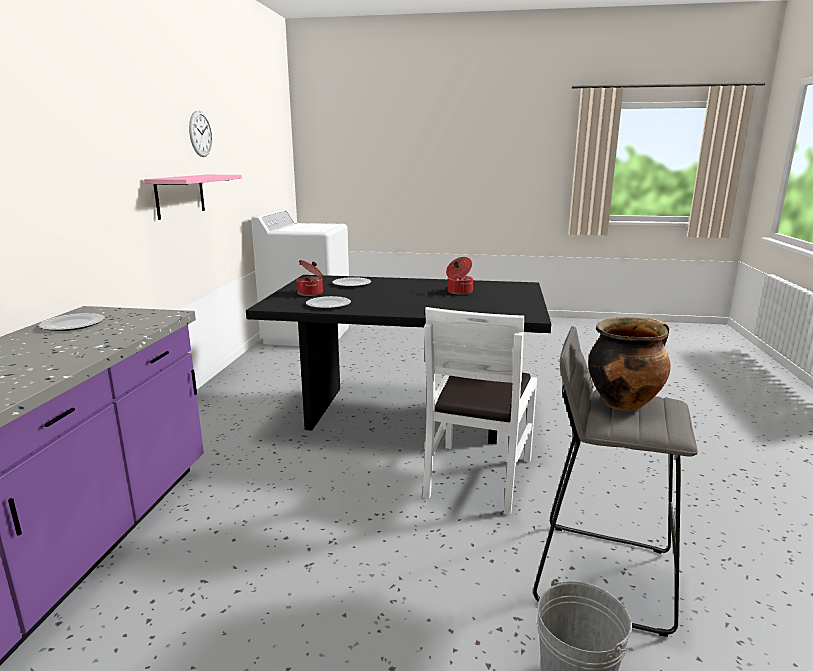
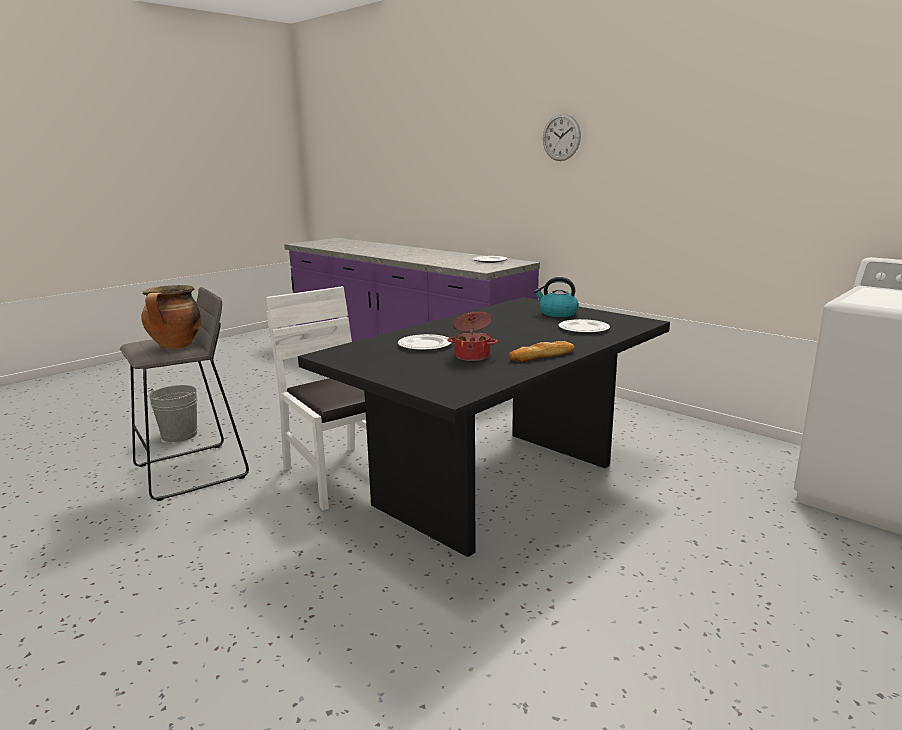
camera: 125 degrees right, 0 degrees up
(180, 195) = (695, 202): pink shelf -> none
(200, 134) = (766, 130): wall clock -> wall clock (561, 137)
(311, 293) = (557, 313): cooking pot -> kettle
(328, 305) = (501, 312): plate -> plate (424, 345)
(431, 282) = (542, 356): none -> bread

